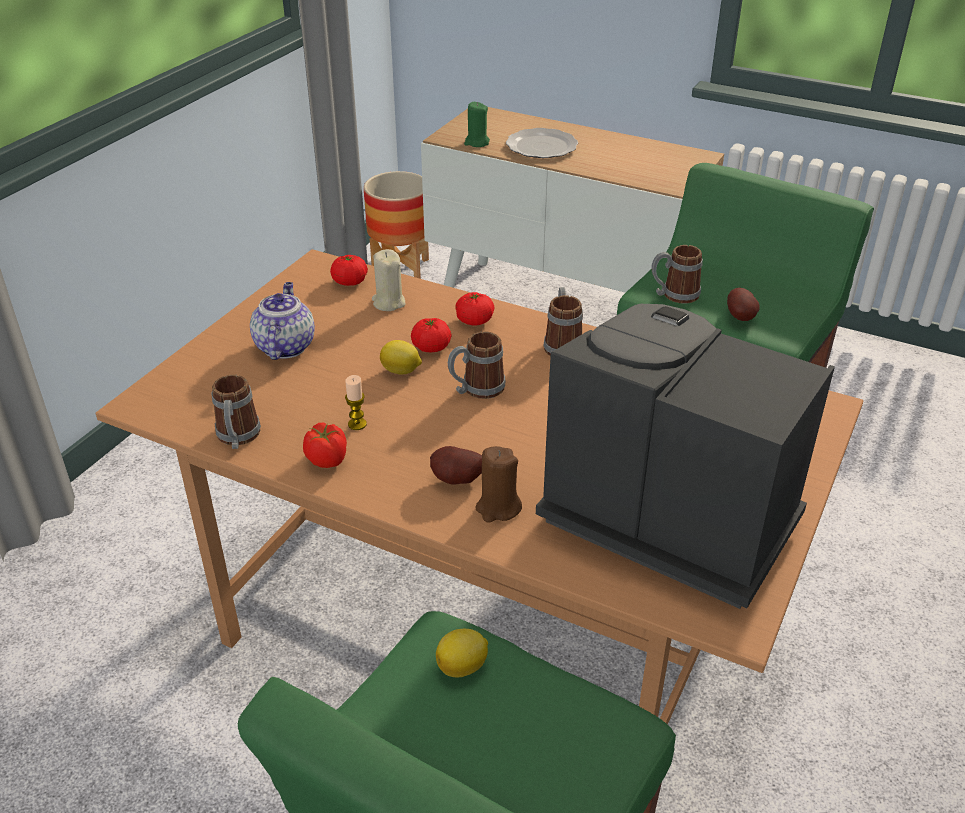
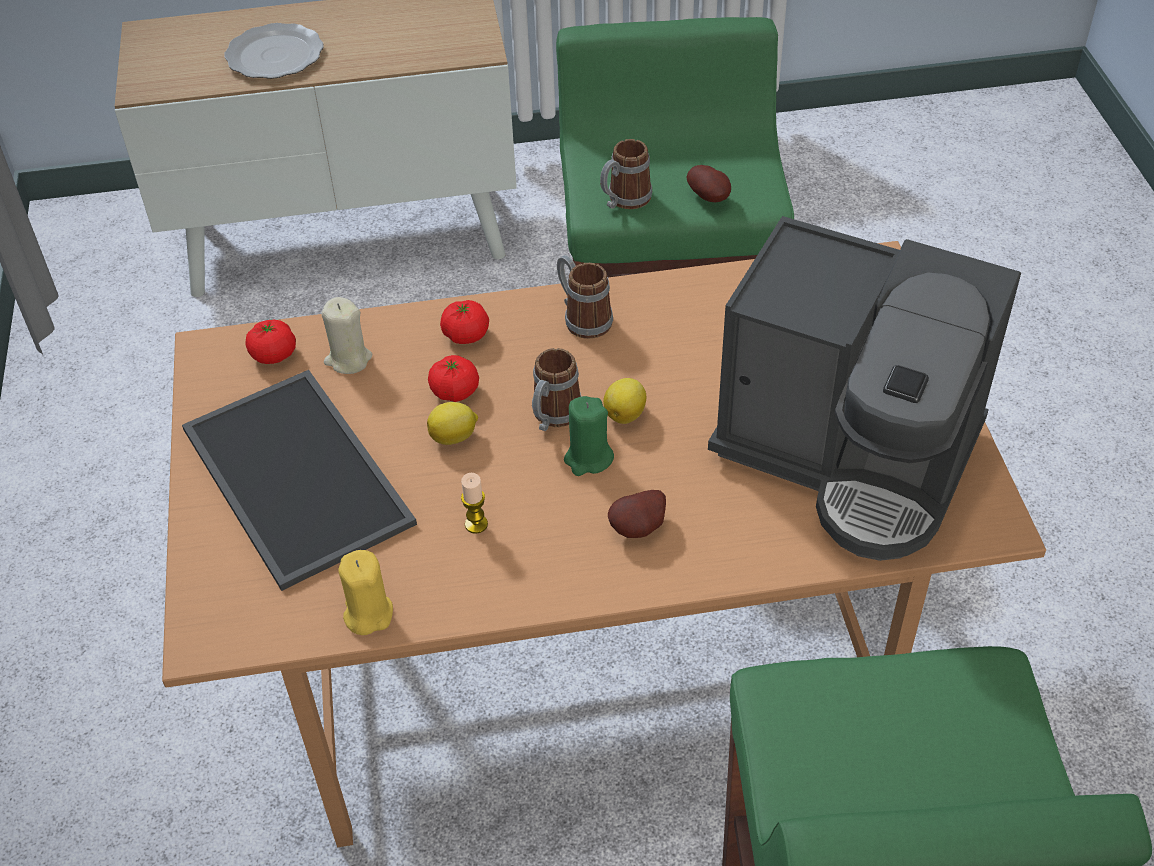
camera: 35 degrees left, 10 degrees up
(237, 438) = (368, 613): mug -> yellow candle
(284, 346) = (291, 476): teapot -> tray
(327, 459) = (490, 581): tomato -> none
(401, 269) = (101, 276): planter -> none
(463, 667) = (821, 706): lemon -> lemon (626, 414)
(476, 142) = (188, 81): green candle -> green candle (588, 458)
(498, 508) = (705, 535): brown candle -> none
(665, 515) = (850, 454): coffee machine -> coffee machine turned 150 degrees counterclockwise

